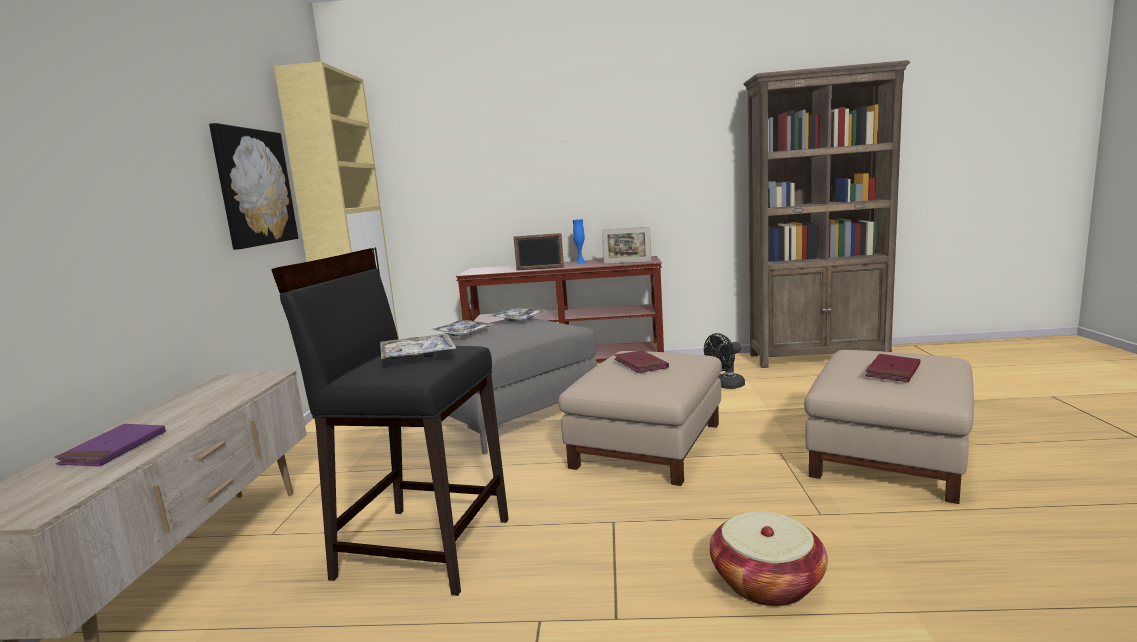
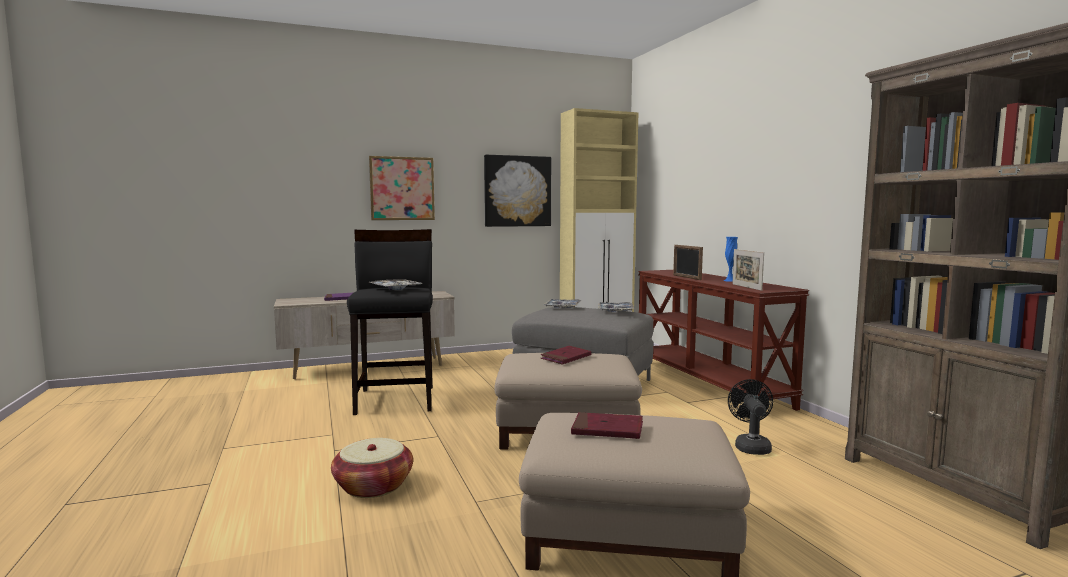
camera: 65 degrees right, 5 degrees down
(107, 187) = (402, 188): none -> picture
(726, 386) = (750, 446): black fan -> black fan turned 60 degrees clockwise

